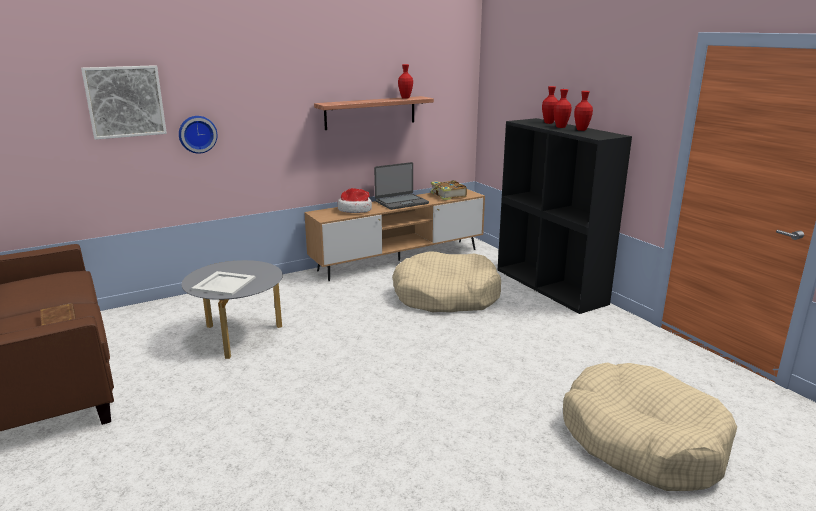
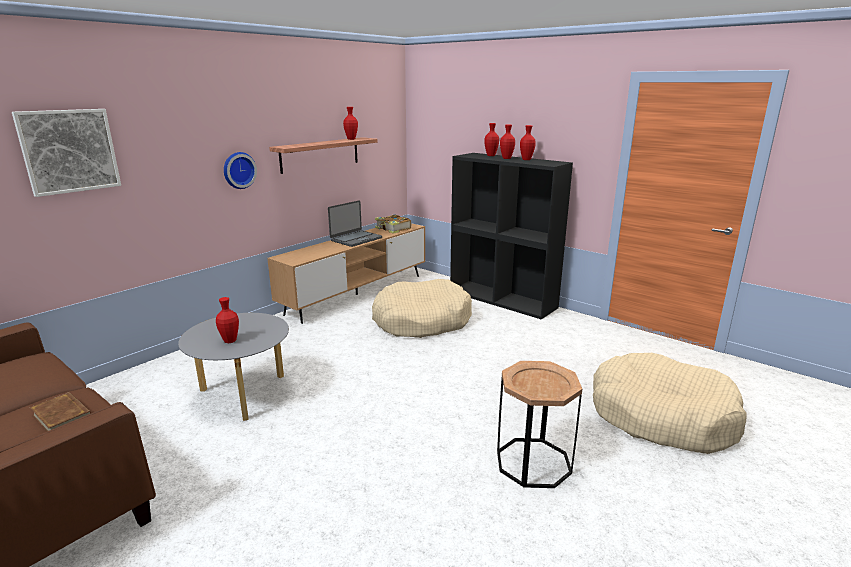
camera: 20 degrees left, 0 degrees up
(197, 134) = (154, 184): wall clock -> wall clock (238, 170)
(224, 283) = (230, 341): white tray -> red vase
(355, 210) = (317, 250): hat -> none
(460, 453) = (533, 462): none -> brown side table

